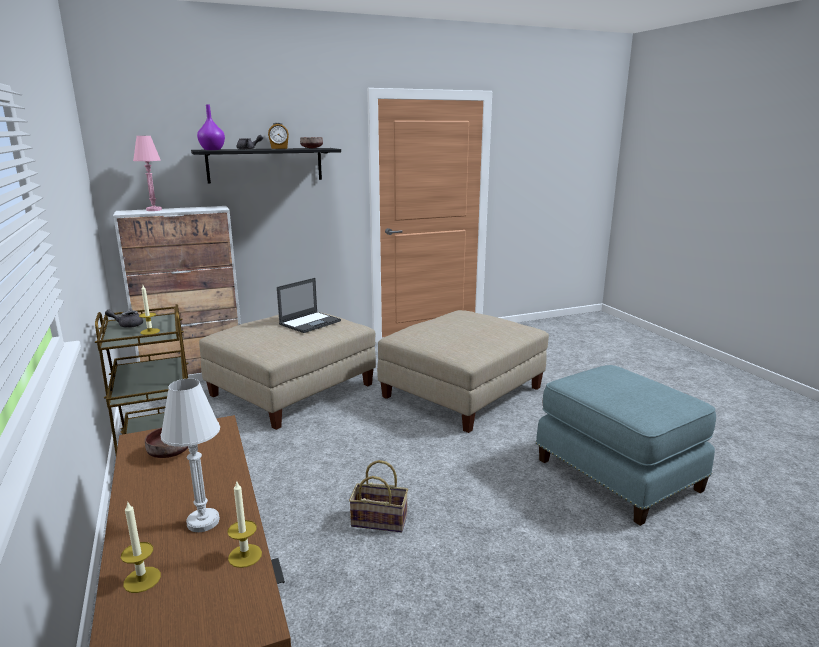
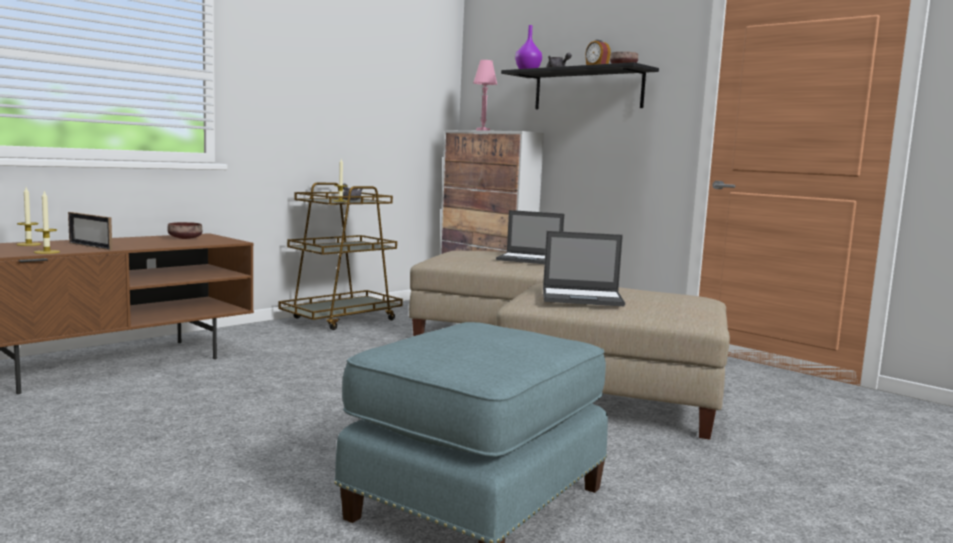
camera: 65 degrees right, 10 degrees down
(203, 522) = (90, 246): white table lamp -> picture frame
(381, 520) = (282, 390): basket -> none
(471, 339) = (583, 298): none -> laptop

